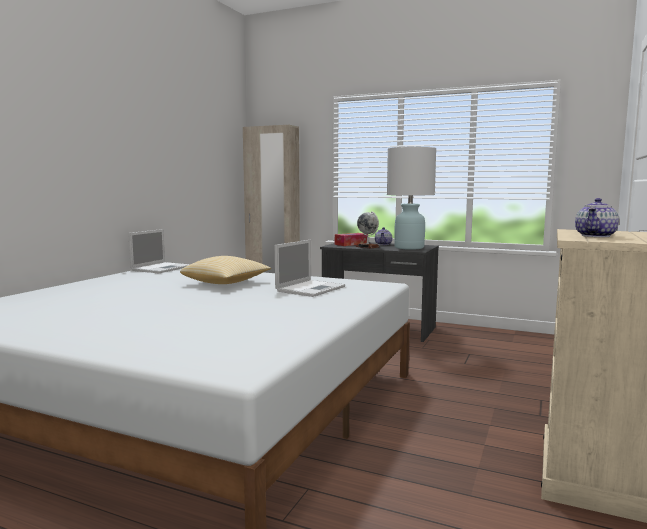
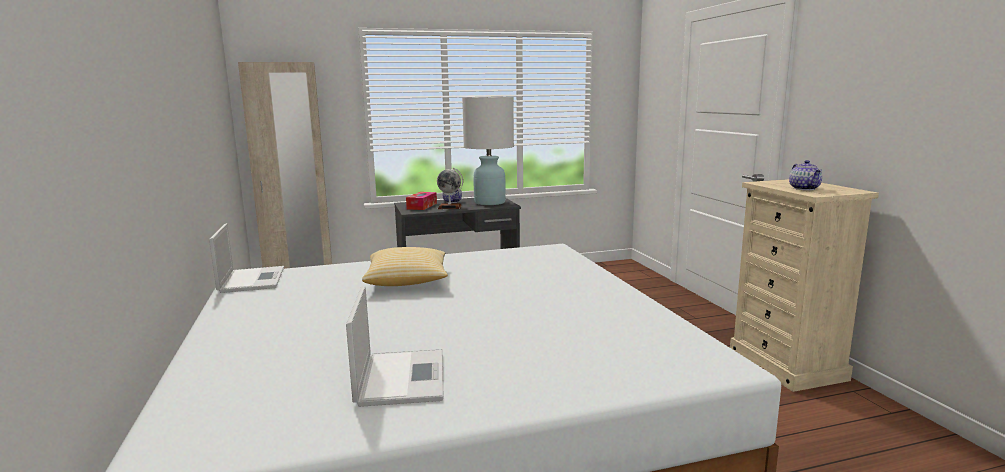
camera: 40 degrees left, 5 degrees up
(311, 288) = (511, 267): laptop -> laptop (401, 376)

